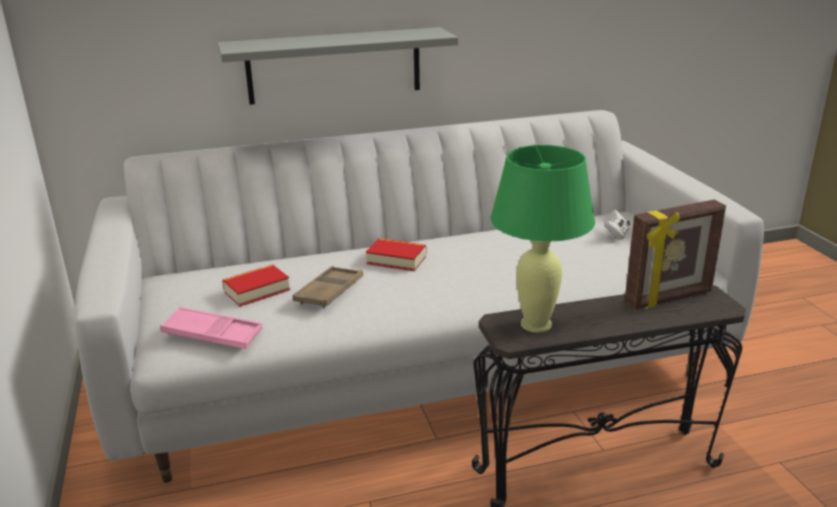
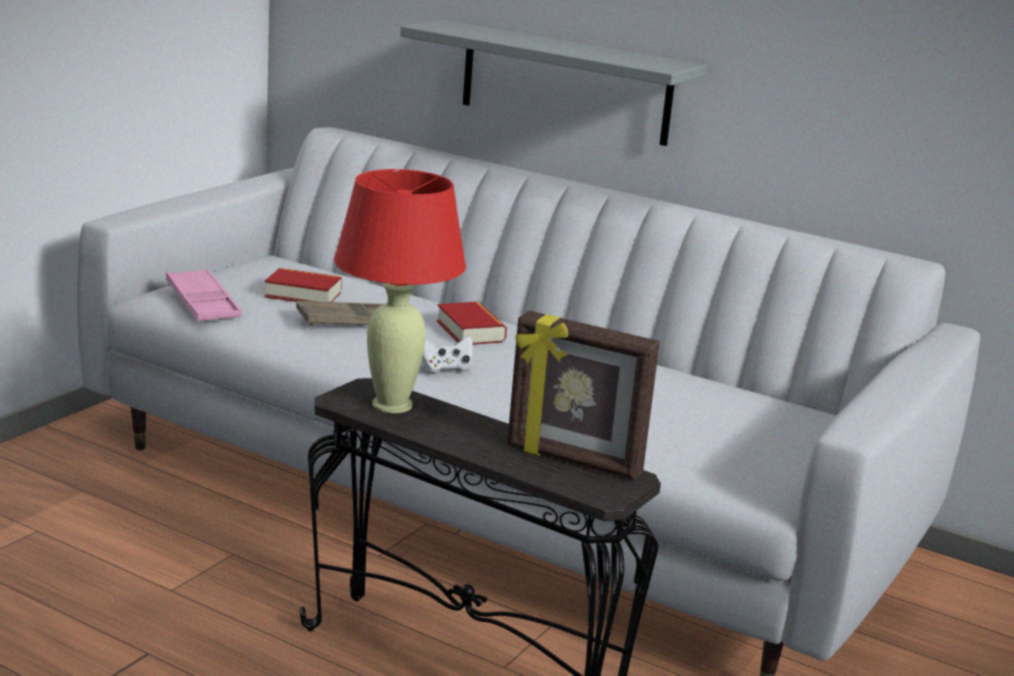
camera: 45 degrees right, 5 degrees down
(536, 324) = (393, 405): green table lamp -> red table lamp
(616, 234) = (765, 426): white game controller -> white game controller (445, 369)

